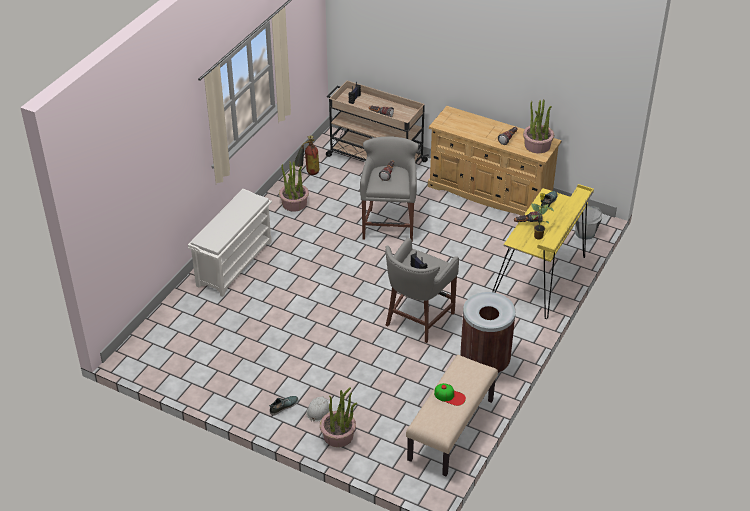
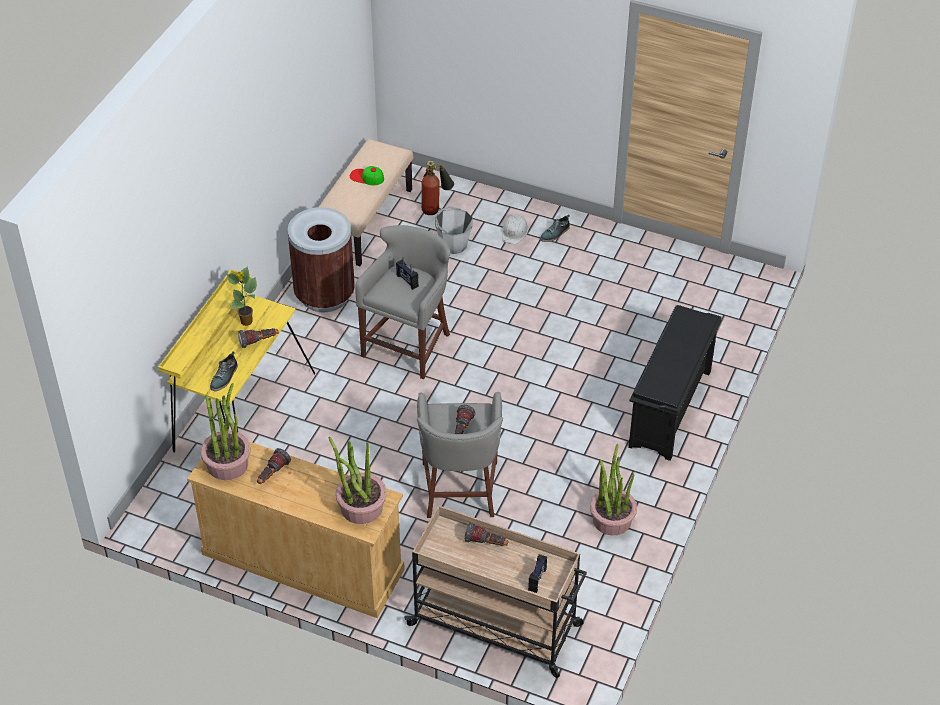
camera: 175 degrees right, 5 degrees up
(234, 263) = (670, 410): white shoe rack -> black shoe rack
(308, 173) = (604, 583): fire extinguisher -> fire extinguisher (436, 207)
(338, 435) = (488, 209): potted plant -> potted plant (361, 507)
(585, 233) = (163, 495): grey bucket -> grey bucket (453, 244)

